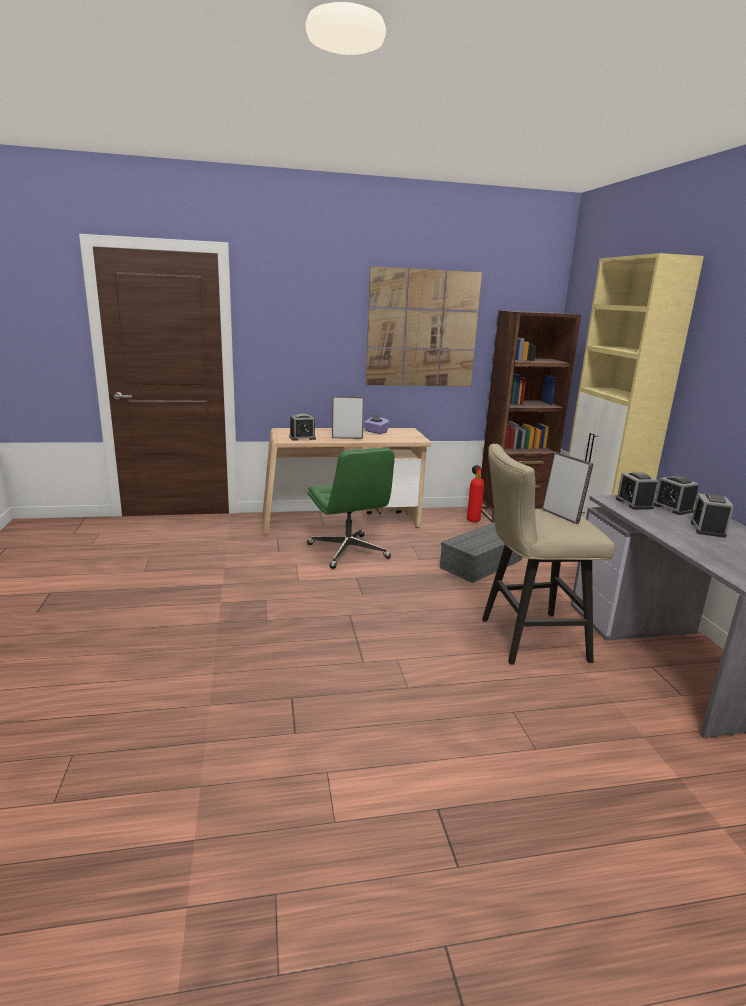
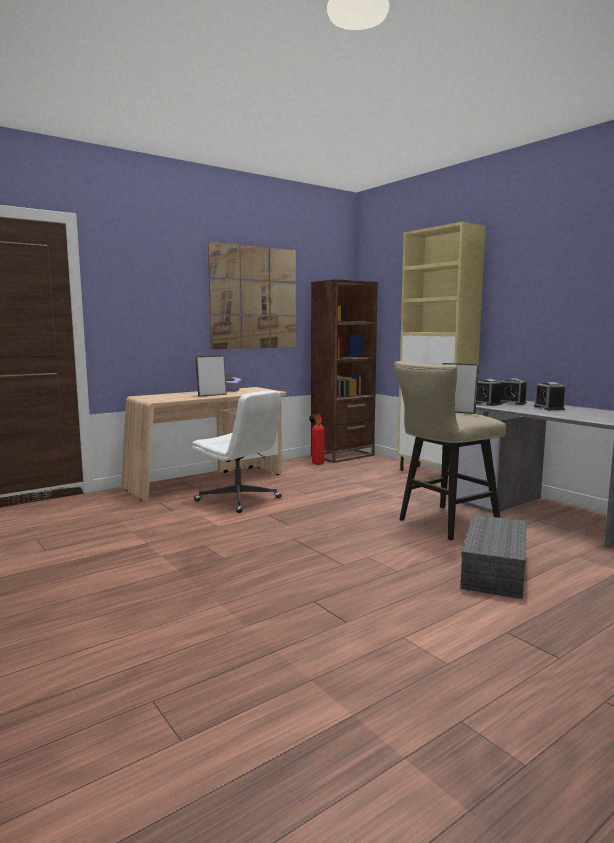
camera: 25 degrees left, 10 degrees down
(302, 438) = (171, 398): alarm clock -> none
(348, 552) = (239, 500): green office chair -> white office chair
(481, 564) = (357, 488): grey storage box -> grey storage box (495, 570)

